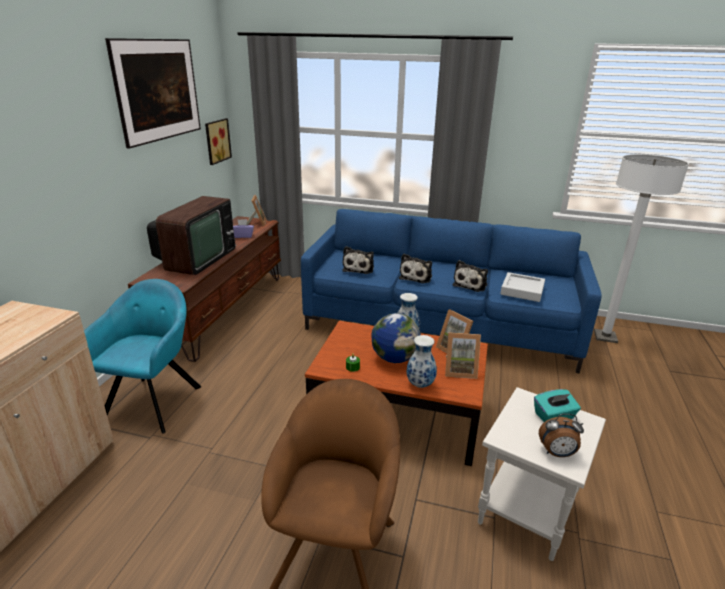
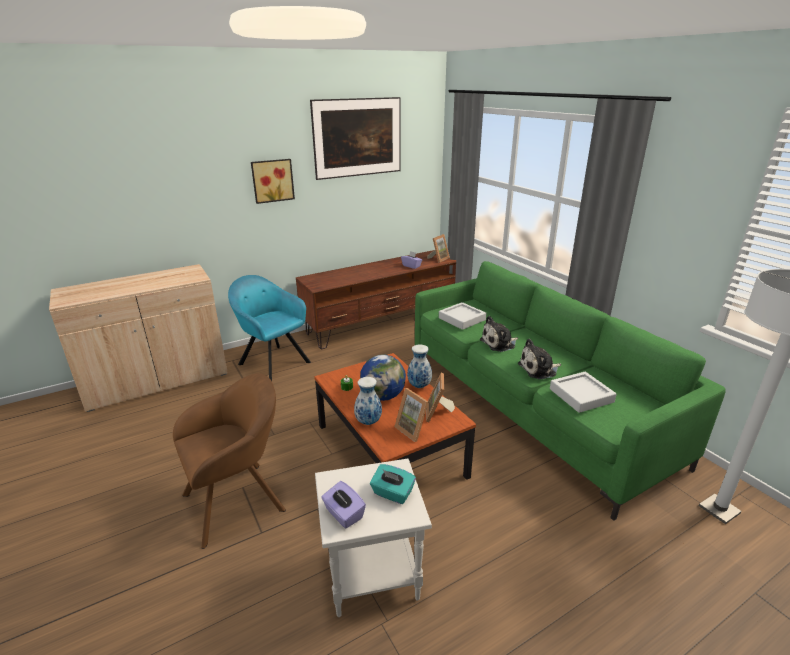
camera: 45 degrees right, 0 degrees up
(155, 400) = (272, 362): turquoise armchair -> turquoise armchair turned 105 degrees counterclockwise
(196, 259) = (355, 274): television -> none
(216, 141) = (421, 182): picture -> picture (272, 180)
(359, 268) = (462, 319): plush toy -> grey tray
(440, 325) = (531, 406): blue sofa -> green sofa
(557, 453) = (343, 514): alarm clock -> purple tissue box

